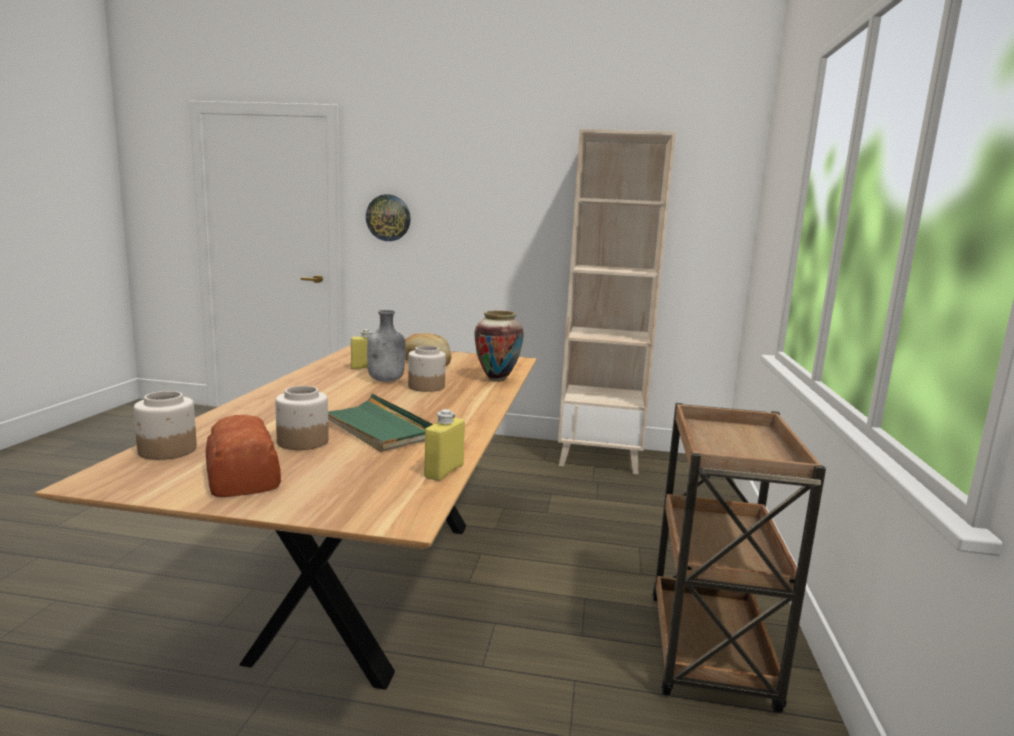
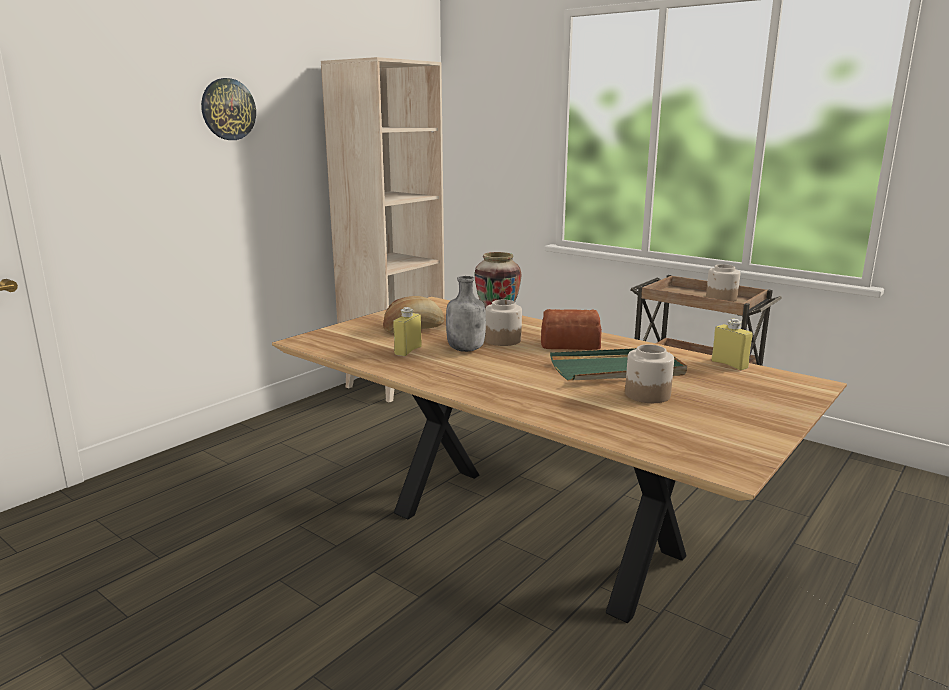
camera: 60 degrees left, 5 degrees up
(167, 450) = (654, 443): jar -> jar (721, 298)
(244, 476) = (728, 418): bread -> bread (568, 344)
(388, 218) = (107, 172): wall clock -> wall clock (228, 109)

